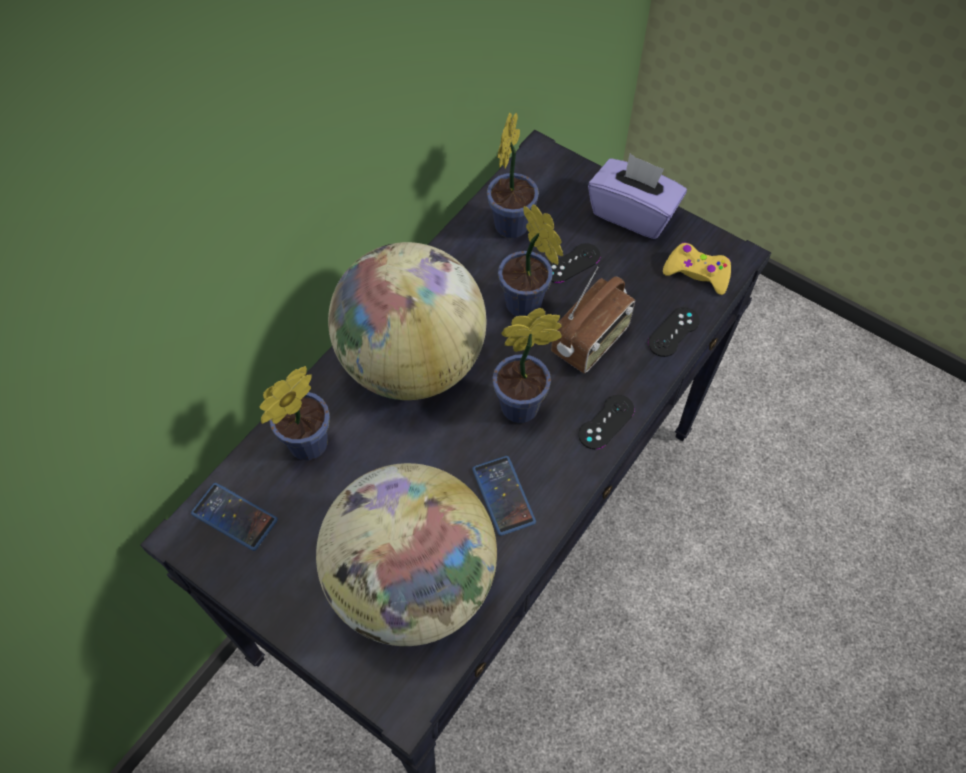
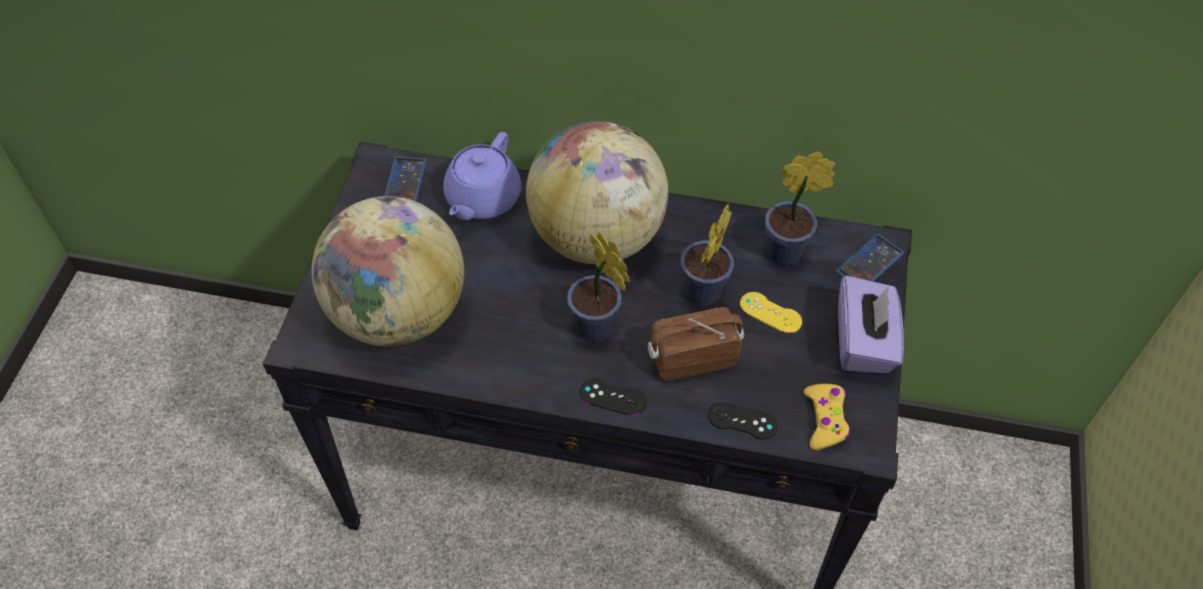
camera: 65 degrees right, 5 degrees down
(303, 447) = (482, 199): potted plant -> purple teapot
(503, 495) = (503, 346): phone -> phone (869, 263)
(571, 263) = (770, 313): black game controller -> yellow game controller
(591, 342) = (692, 357): radio -> radio turned 150 degrees clockwise

